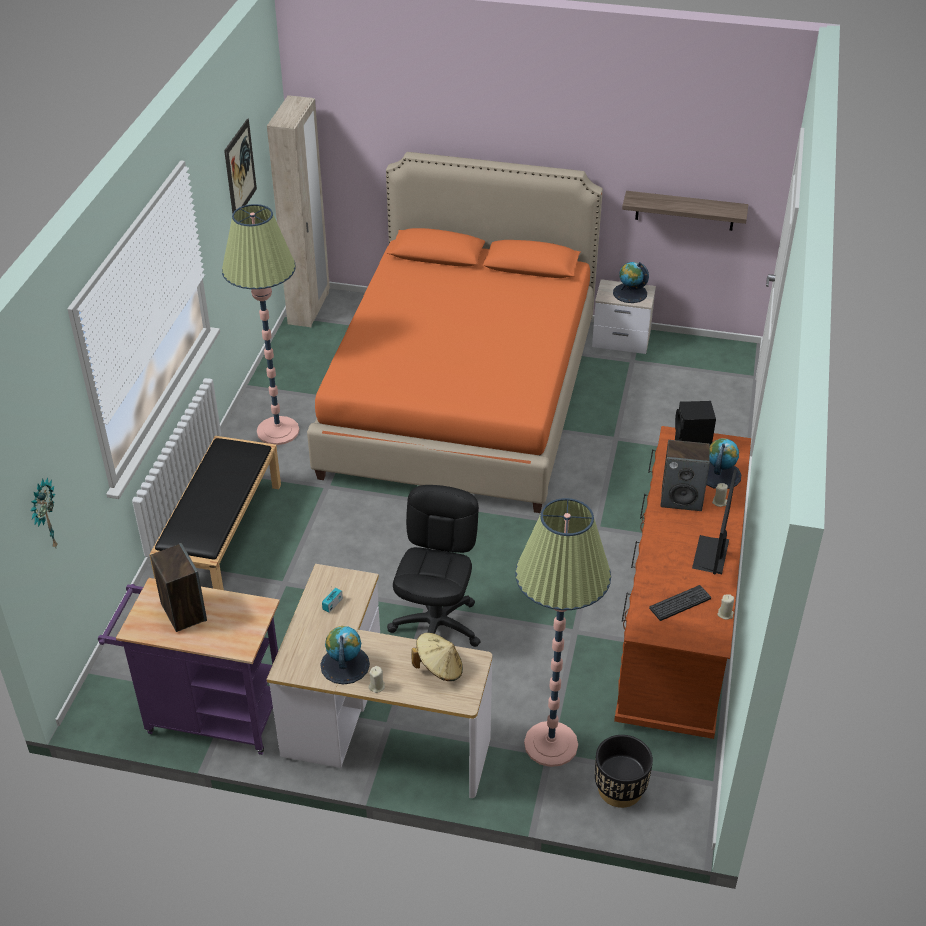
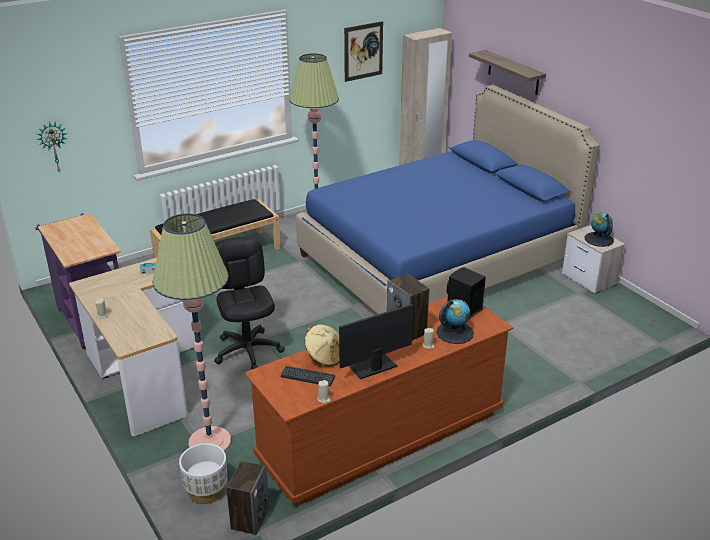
camera: 45 degrees right, 10 degrees down
(183, 612) = (77, 232): speaker -> speaker (250, 518)
(344, 665) = (107, 298): globe -> none
(437, 626) = (248, 350): black office chair -> black office chair turned 75 degrees counterclockwise
(439, 668) = (141, 326): beige hat -> beige hat (325, 356)
(461, 398) = (438, 259): orange bed -> blue bed
(620, 789) = (206, 491): black planter -> white planter
(685, 211) = (654, 183): shelf -> shelf (513, 72)

